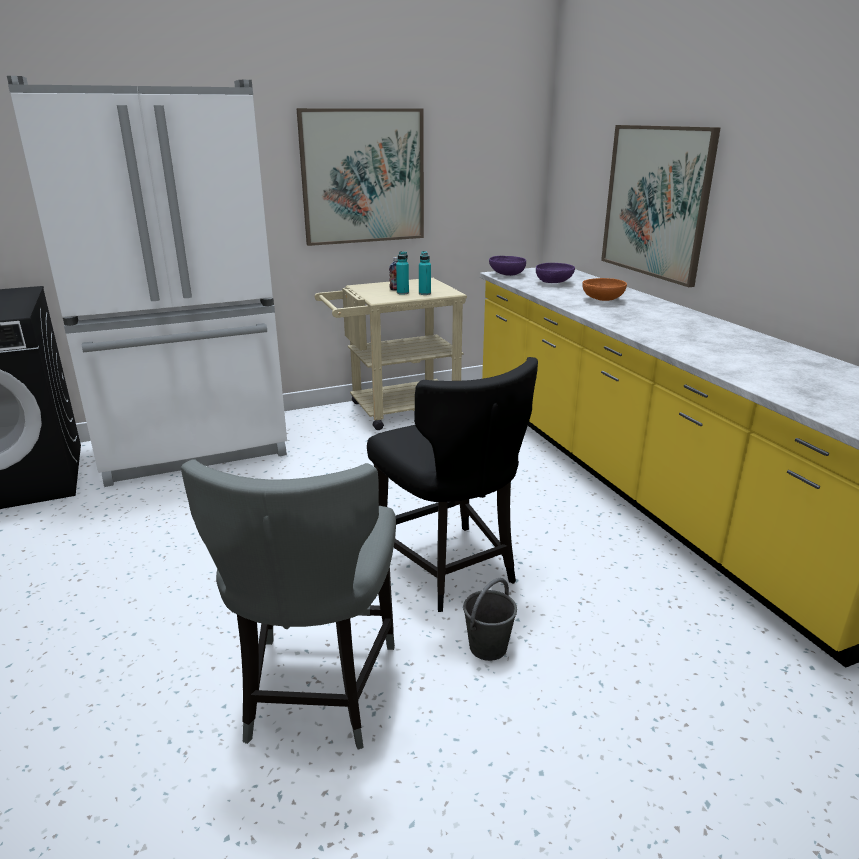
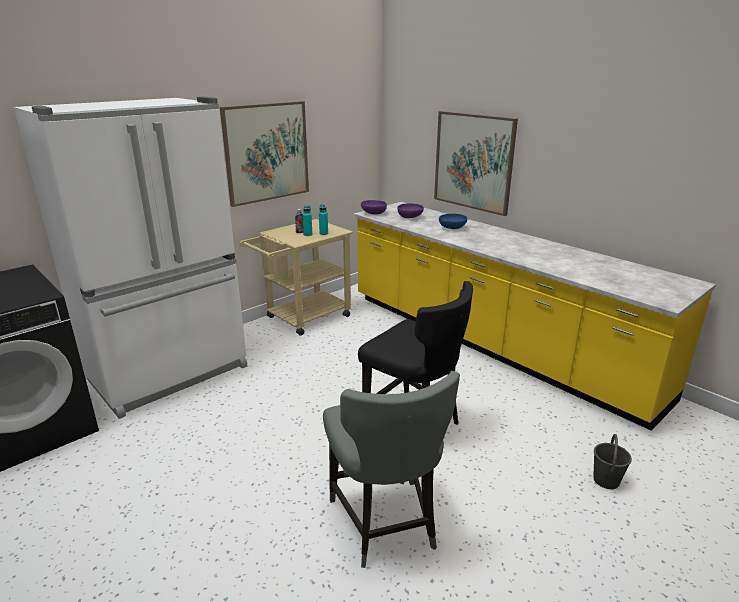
camera: 20 degrees left, 0 degrees up
(487, 647) = (468, 468): grey bucket -> grey bucket (606, 480)
(602, 300) = (452, 228): orange bowl -> blue bowl

